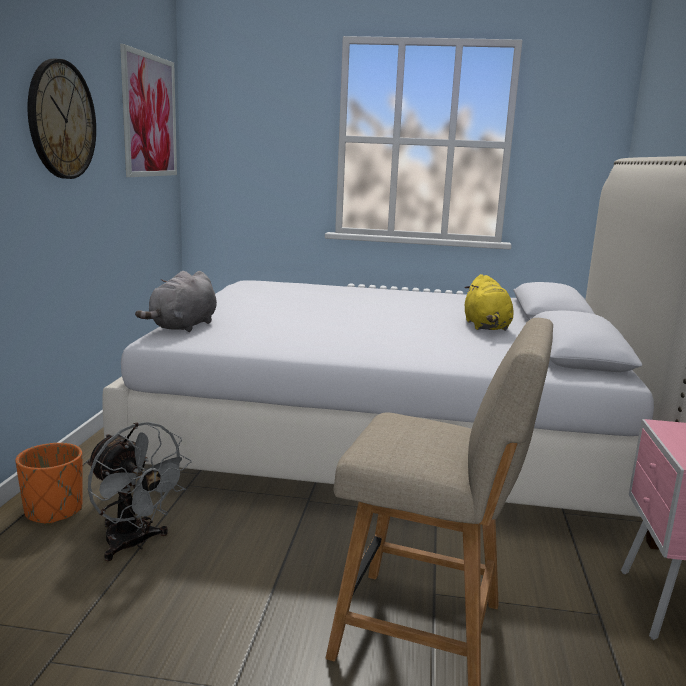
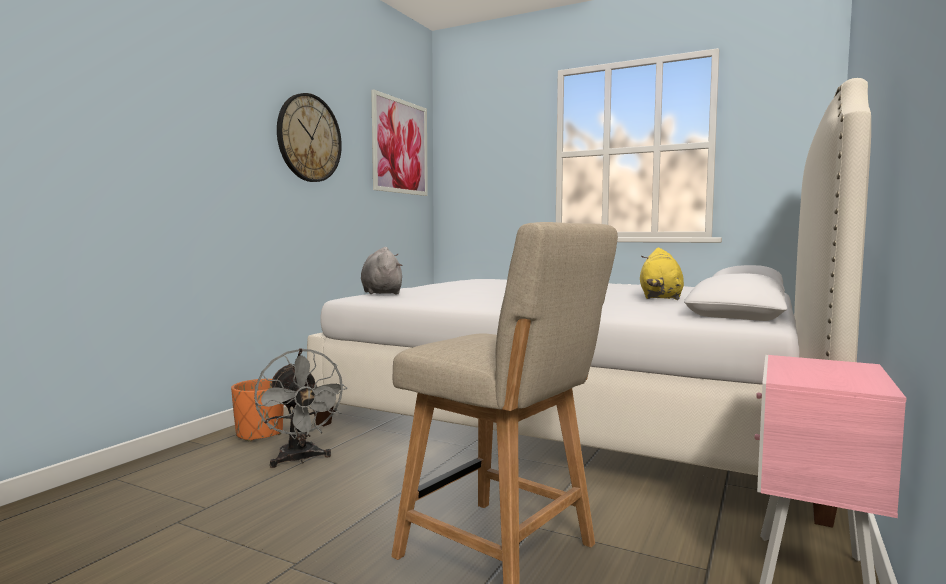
camera: 20 degrees right, 10 degrees down
(183, 327) = (381, 293): grey plush toy -> grey plush toy turned 120 degrees clockwise

